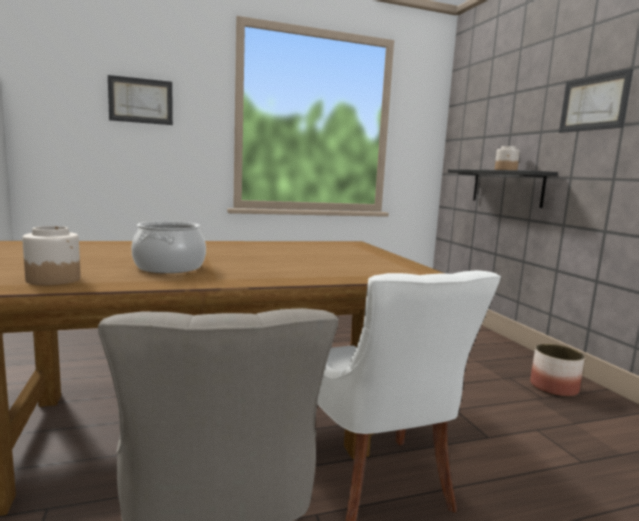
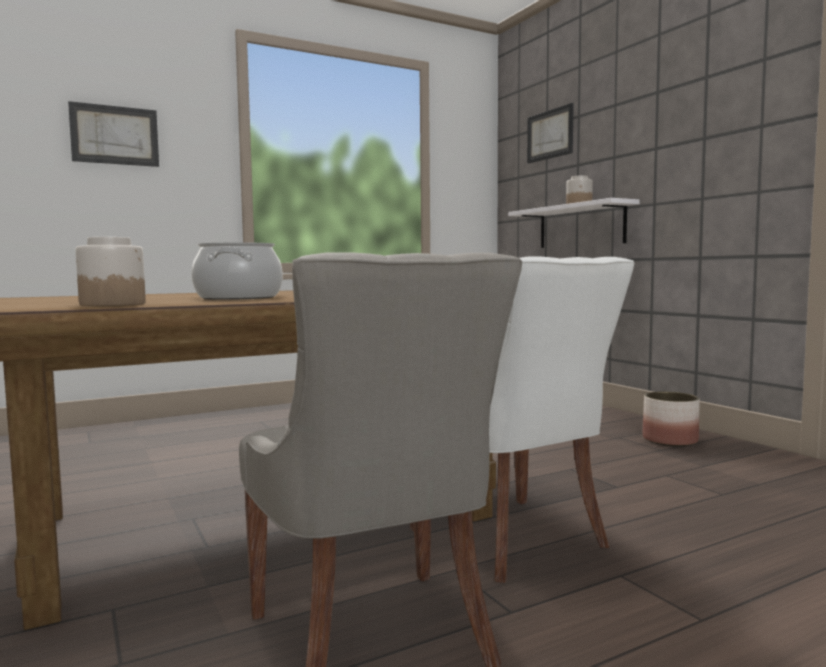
camera: 10 degrees left, 5 degrees down
(506, 187) = (581, 226): black shelf -> white shelf
(593, 103) = (670, 118): picture -> picture (550, 134)

